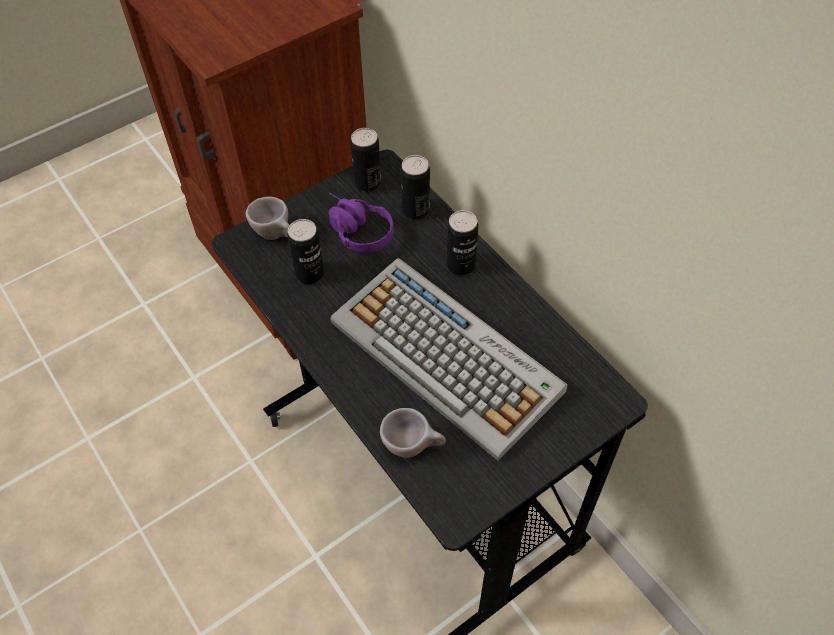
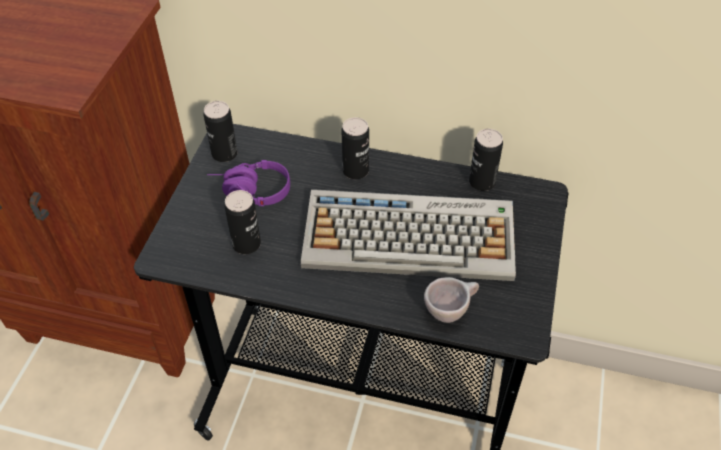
camera: 40 degrees left, 5 degrees down
(276, 235) = (188, 232): beige cup -> none
(416, 210) = (283, 152): can -> can (482, 182)

